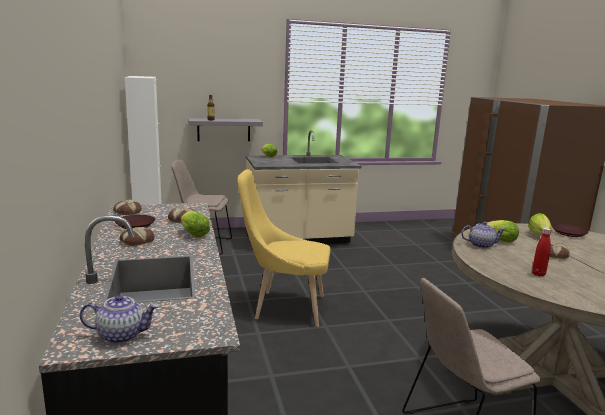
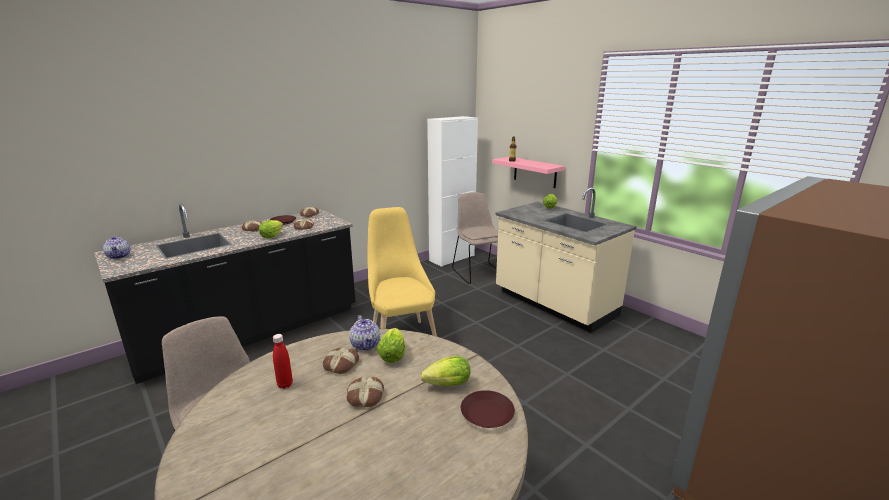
camera: 65 degrees right, 5 degrees up
(224, 129) = (535, 172): grey shelf -> pink shelf
(509, 255) = (340, 364): none -> bread

